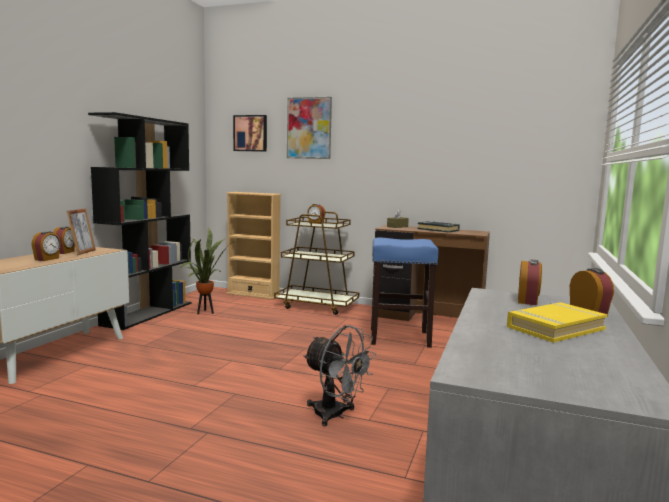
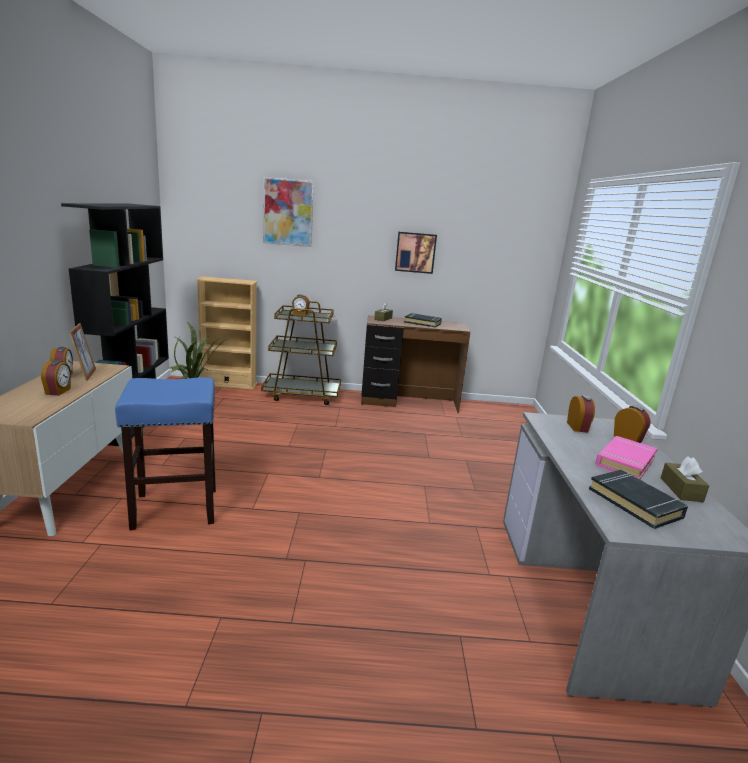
camera: 20 degrees left, 10 degrees up
(251, 133) = (219, 212): picture -> picture (415, 252)
(335, 415) = (401, 523): grey fan -> none
(398, 338) = (399, 428): blue stool -> blue stool (174, 509)
(518, 357) = (635, 503): none -> black book
(555, 328) = (624, 462): yellow book -> pink book
(610, 355) = (681, 489): none -> brown tissue box

